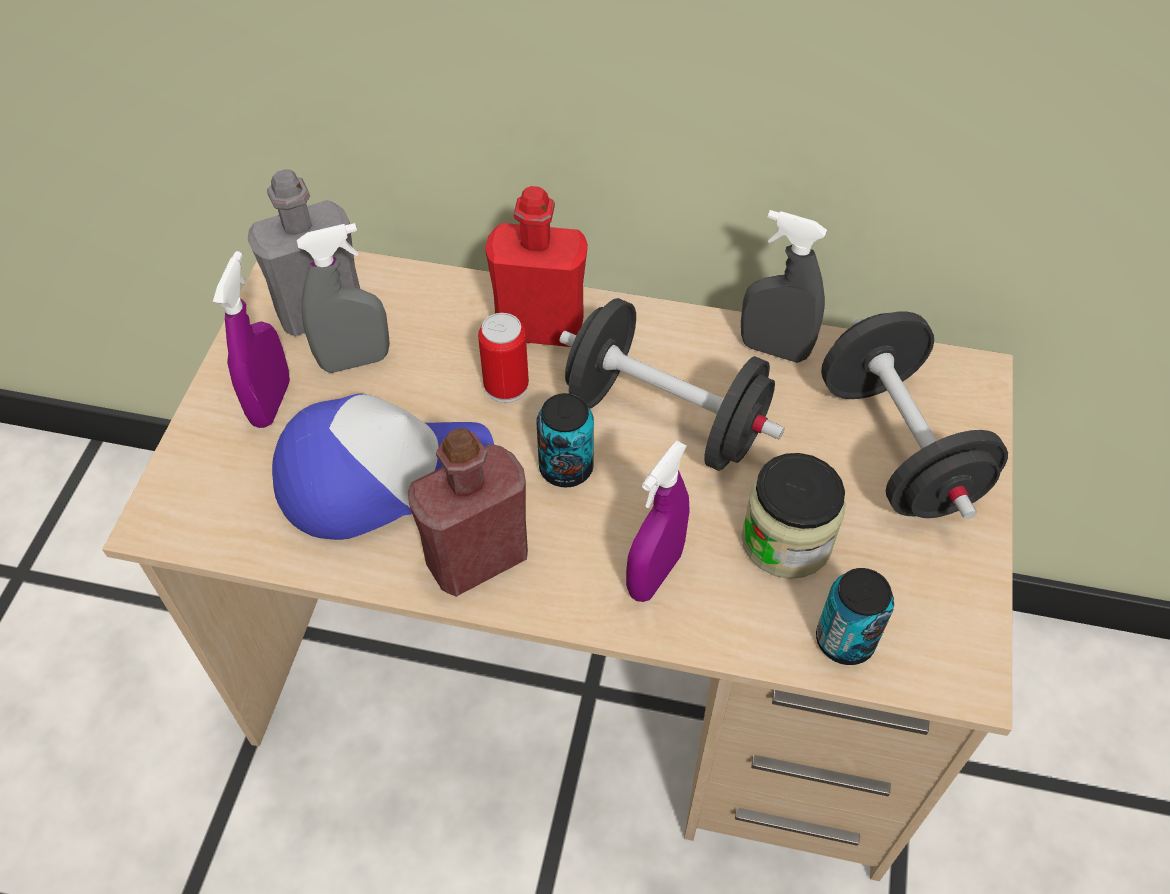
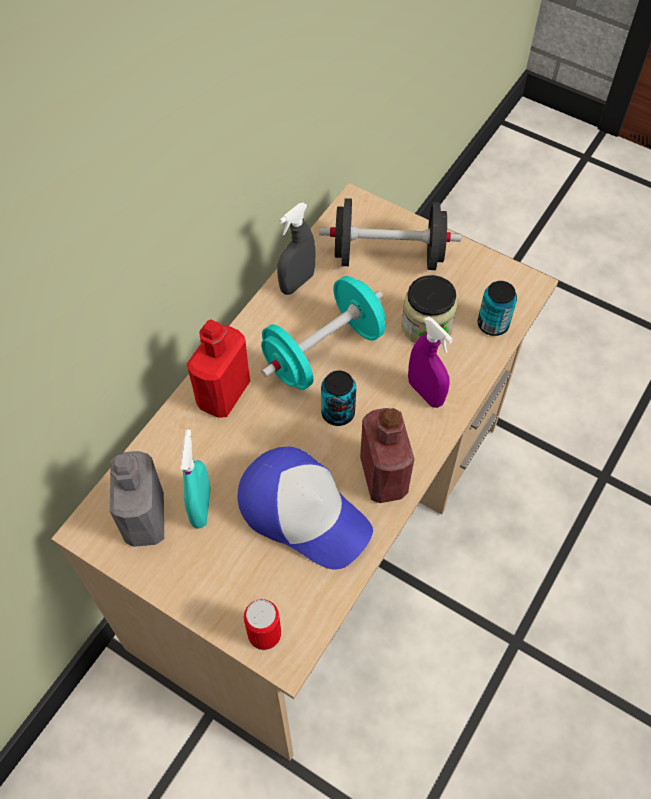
camera: 70 degrees left, 5 degrees up
(271, 403) = (214, 567): purple spray bottle -> none
(355, 361) = (201, 507): grey spray bottle -> turquoise spray bottle
(383, 476) = (303, 512): cap -> cap turned 120 degrees clockwise
(506, 386) = (262, 426): can -> can (264, 634)
(665, 418) = (323, 352): black dumbbell -> turquoise dumbbell

